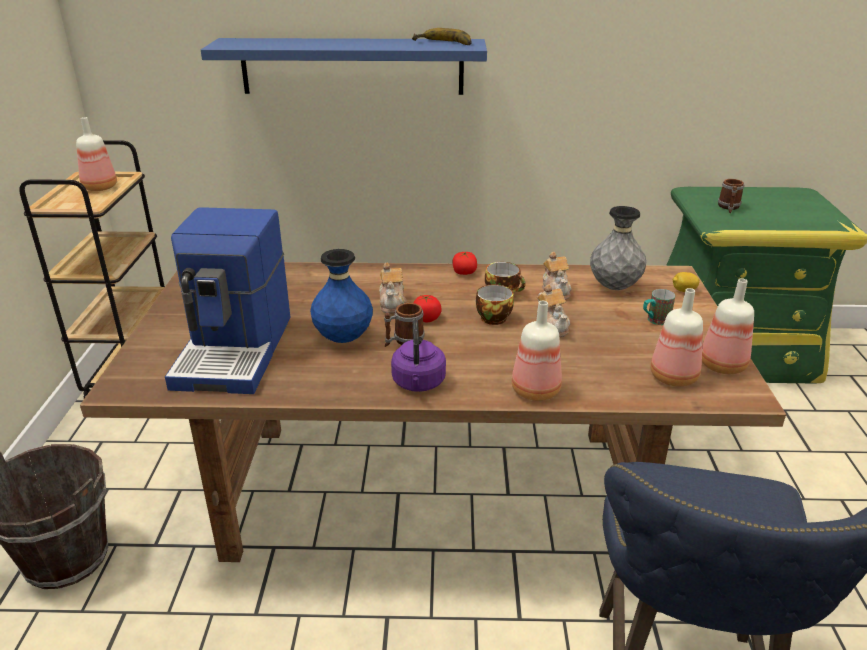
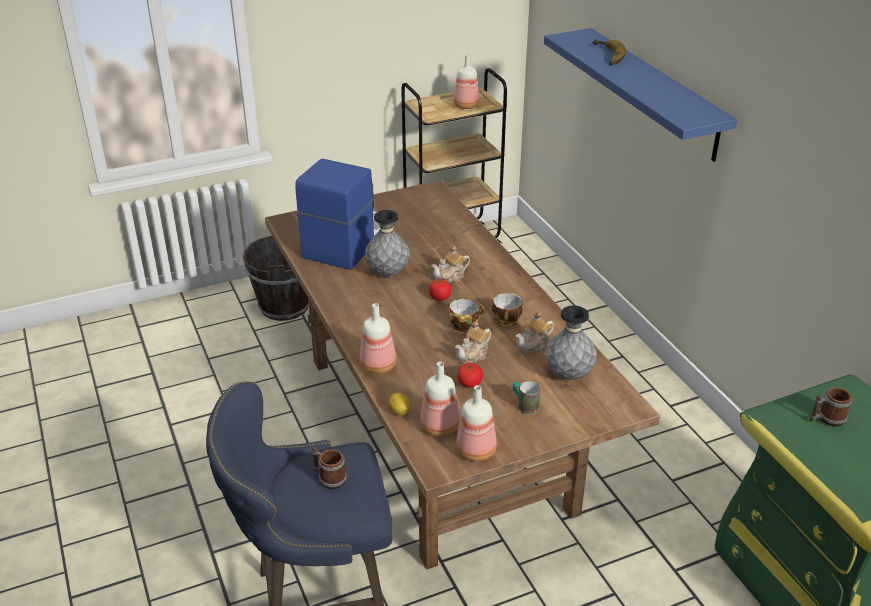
camera: 65 degrees right, 5 degrees up
(236, 350) = (347, 241): coffee machine -> coffee machine turned 135 degrees clockwise
(343, 339) = (387, 273): blue vase -> grey vase
(404, 341) = (402, 297): mug -> mug (328, 478)
(418, 384) = (355, 317): purple kettle -> none
(443, 43) = (685, 107): banana -> banana (605, 56)
(464, 273) = (526, 294): tomato -> tomato (470, 383)
(683, 290) = (597, 415): lemon -> lemon (399, 411)

